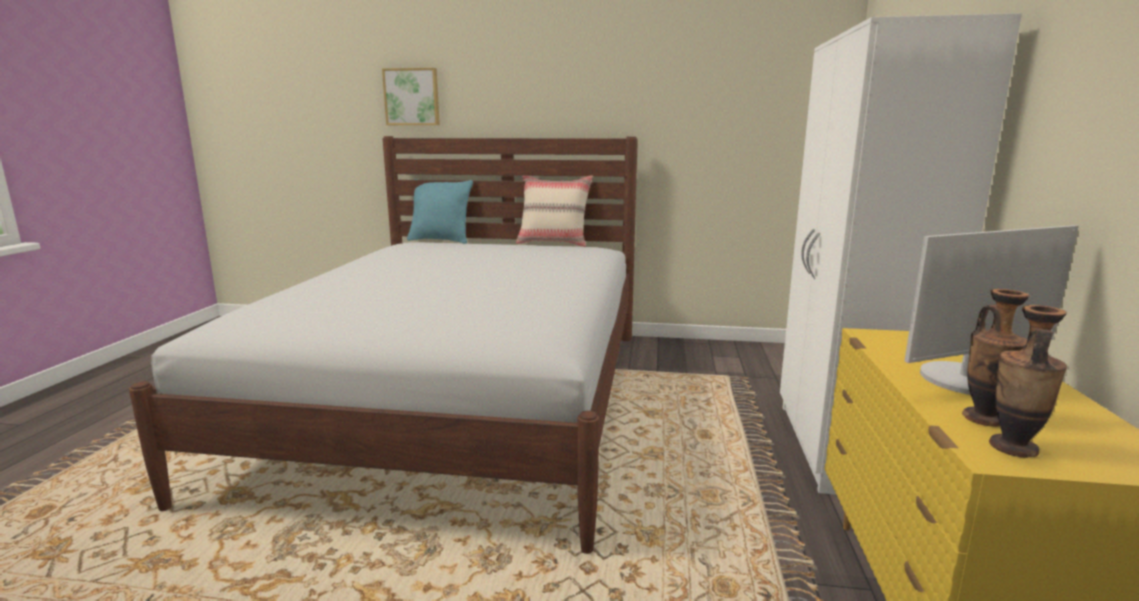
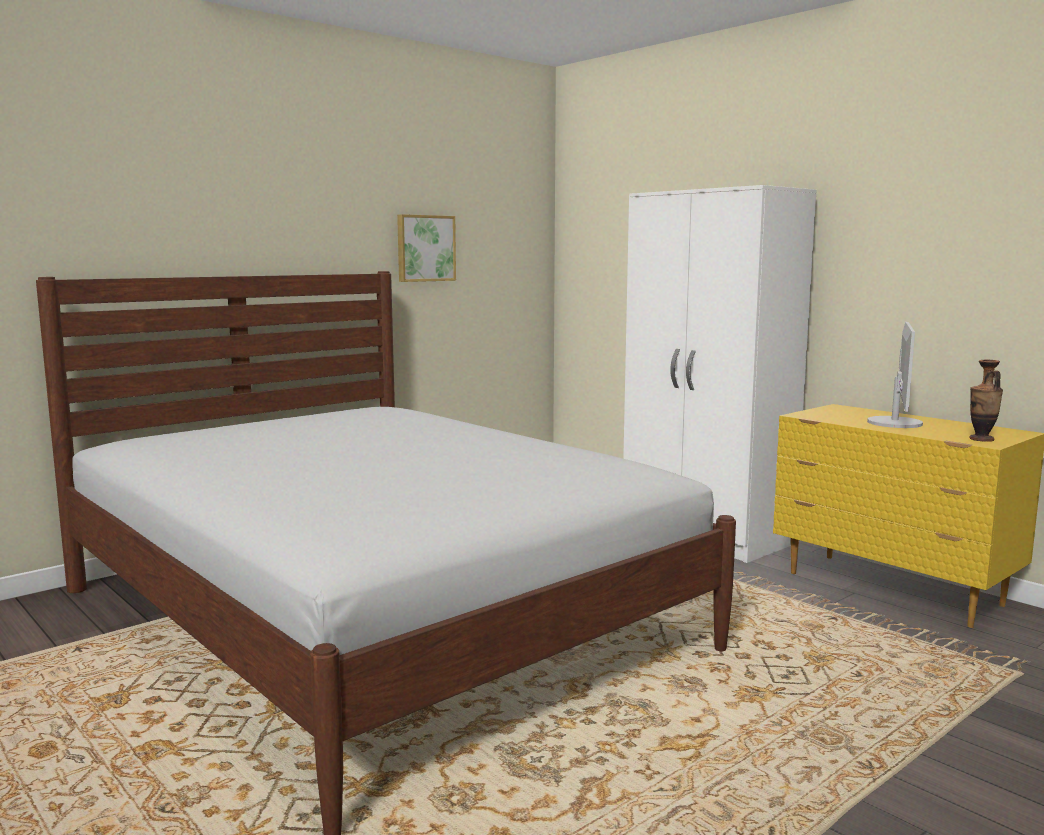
camera: 50 degrees left, 5 degrees down
(412, 97) = (73, 215): picture -> picture (425, 248)
(440, 240) = (155, 432): turquoise pillow -> none
(554, 243) = (314, 411): beige pillow -> none
(984, 419) = (946, 434): vase -> none

